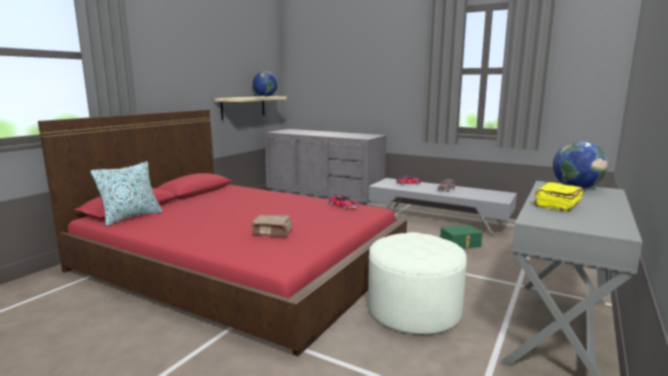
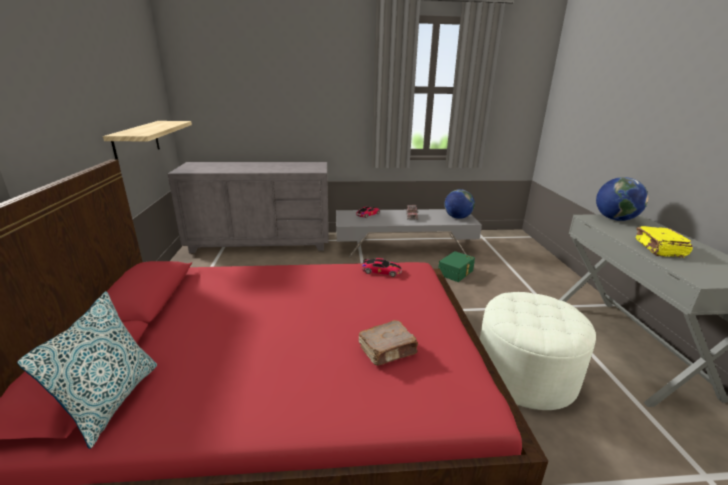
camera: 35 degrees left, 10 degrees up
(265, 96) = (165, 123): globe -> globe (457, 217)

